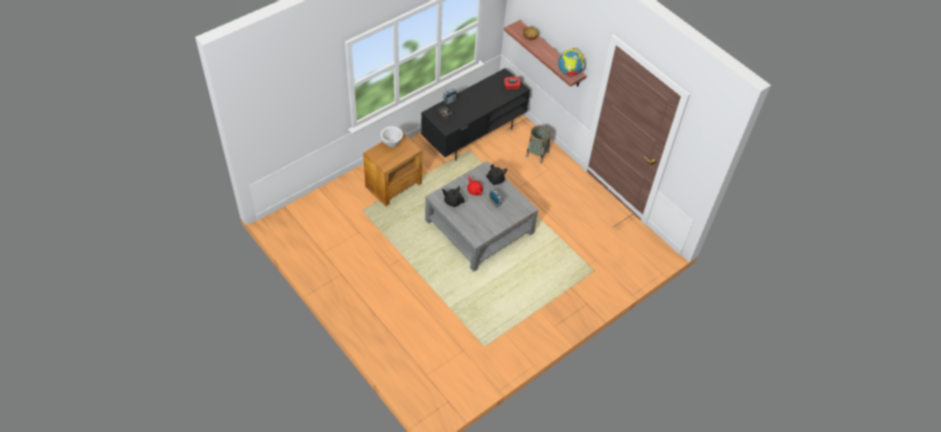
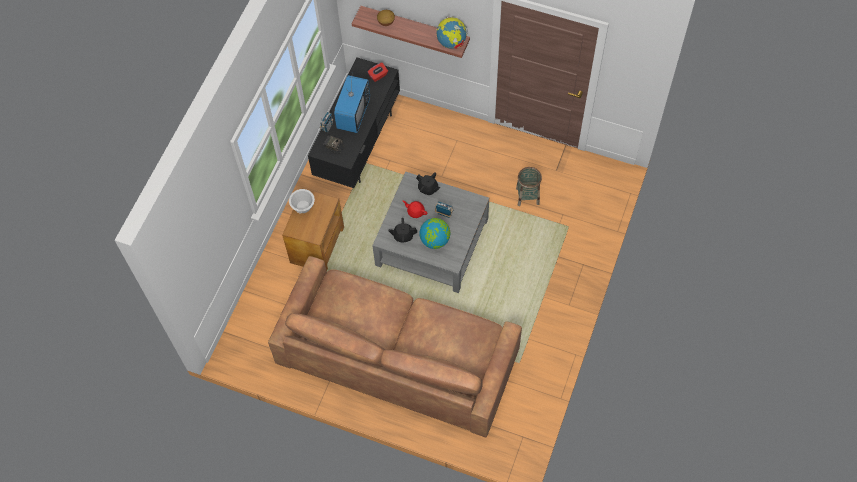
camera: 25 degrees left, 10 degrees up
(396, 290) = (398, 355): none -> brown sofa
(474, 102) = (353, 114): none -> television
(474, 217) = (435, 240): none -> globe
(537, 154) = (435, 130): basket -> basket (527, 196)

